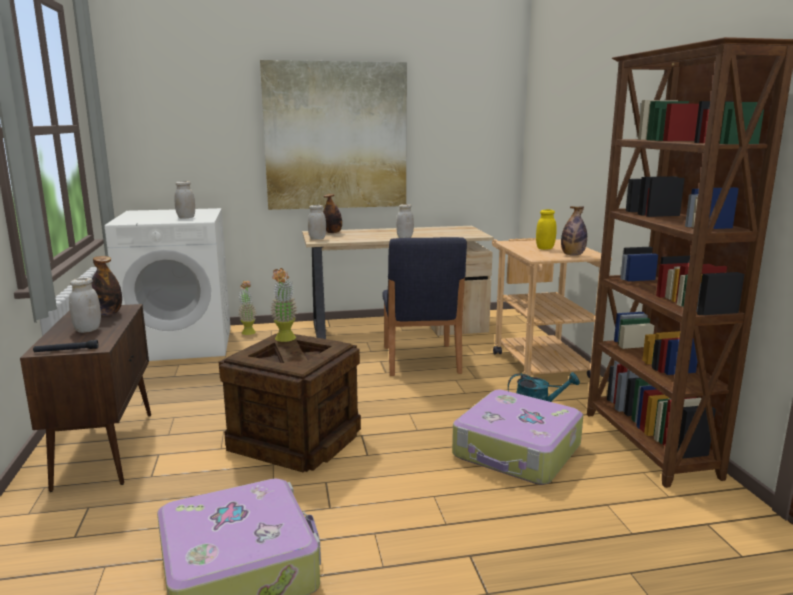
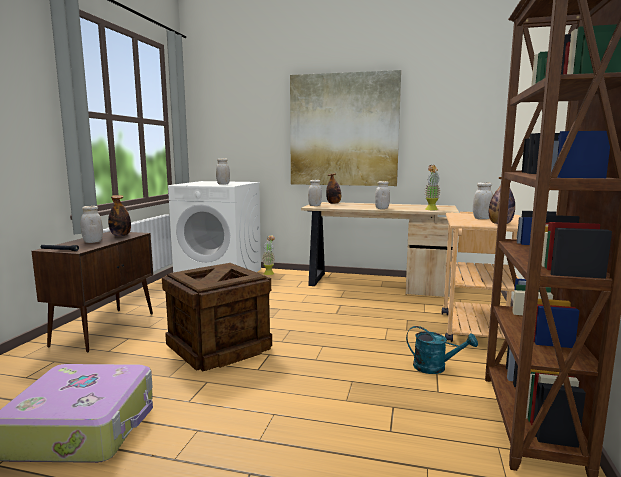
camera: 25 degrees right, 5 degrees down
(285, 340) = (223, 267): potted plant -> potted plant (431, 210)
(420, 360) = (373, 309): blue chair -> none
(517, 451) = (383, 396): suitcase -> none
(545, 248) = (482, 218): yellow jar -> white jar

